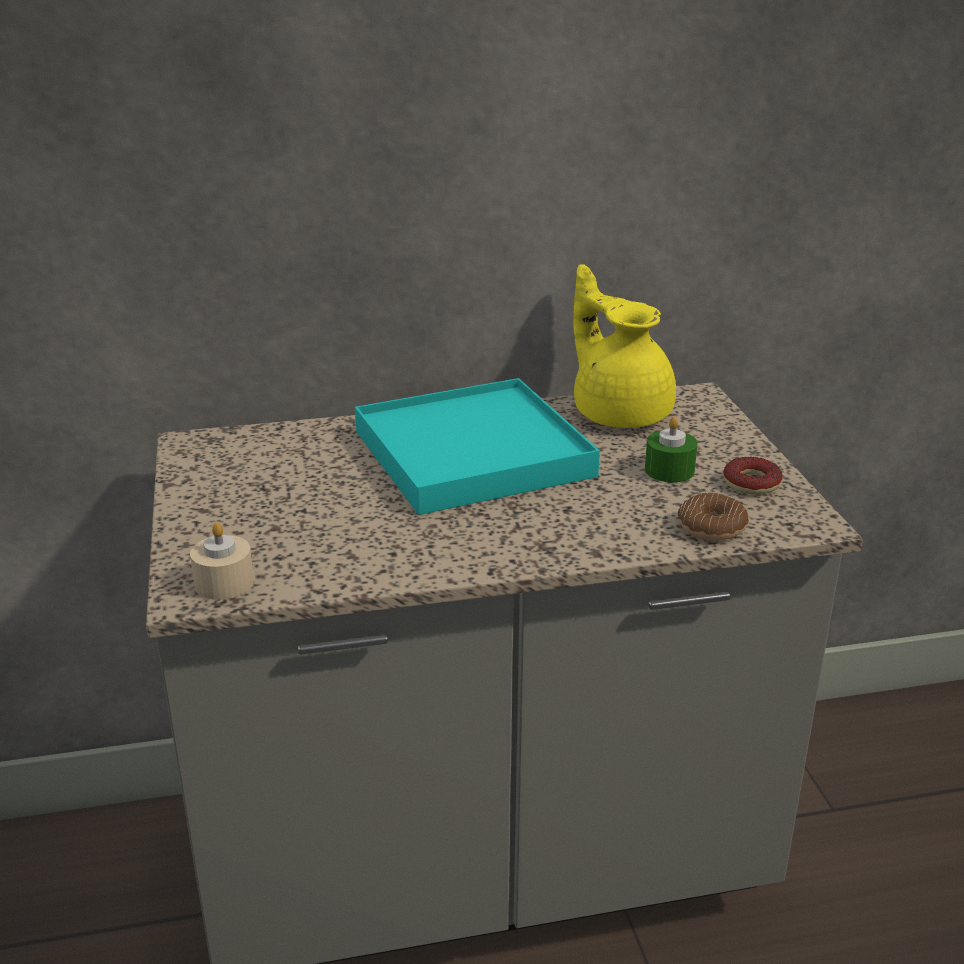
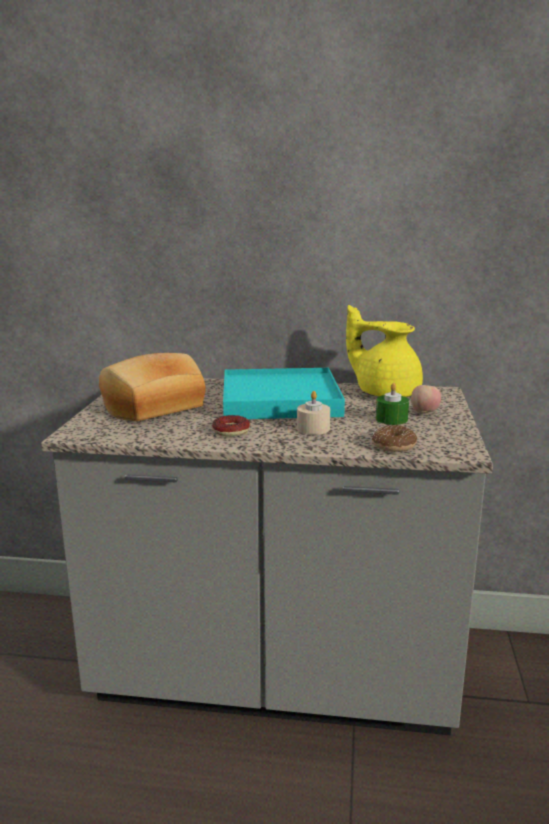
camera: 20 degrees right, 10 degrees down
(224, 583) = (94, 432): beige candle -> beige candle (313, 428)
(280, 507) = (154, 408): none -> bread
(619, 412) = (385, 393): yellow teapot -> yellow teapot turned 45 degrees counterclockwise
(706, 449) = (424, 413): none -> apple
(751, 483) = (439, 430): donut -> donut (231, 431)

